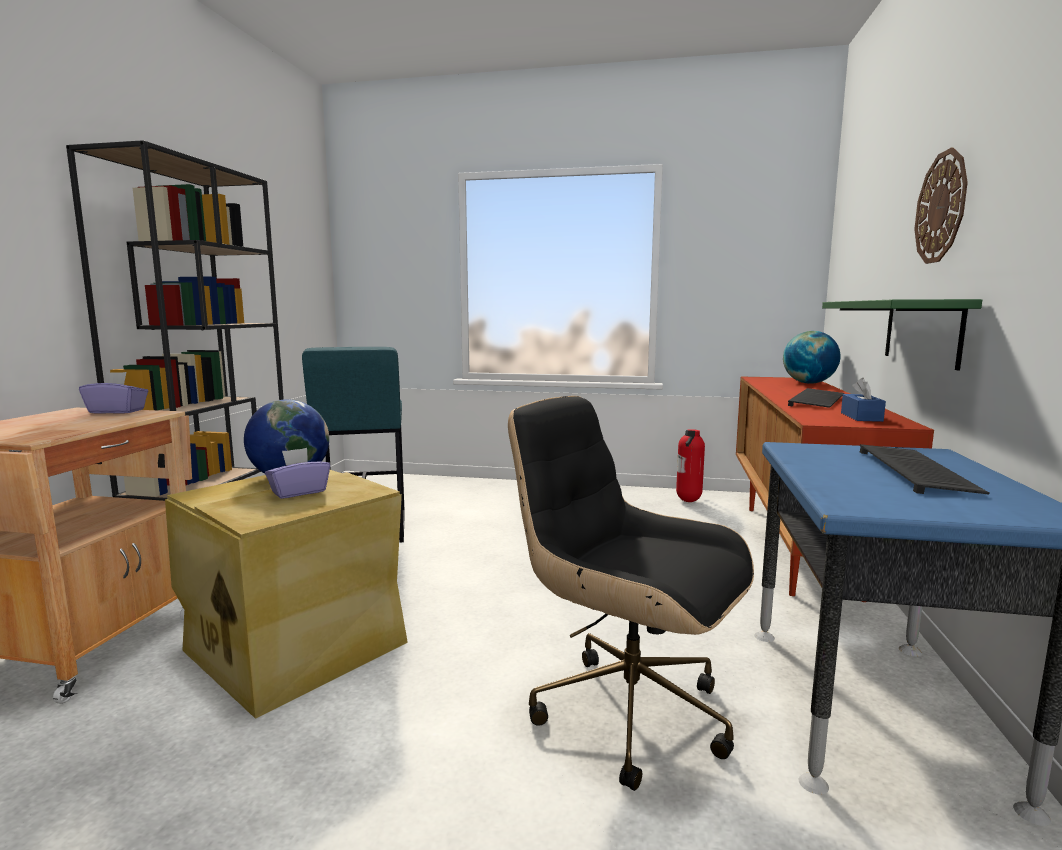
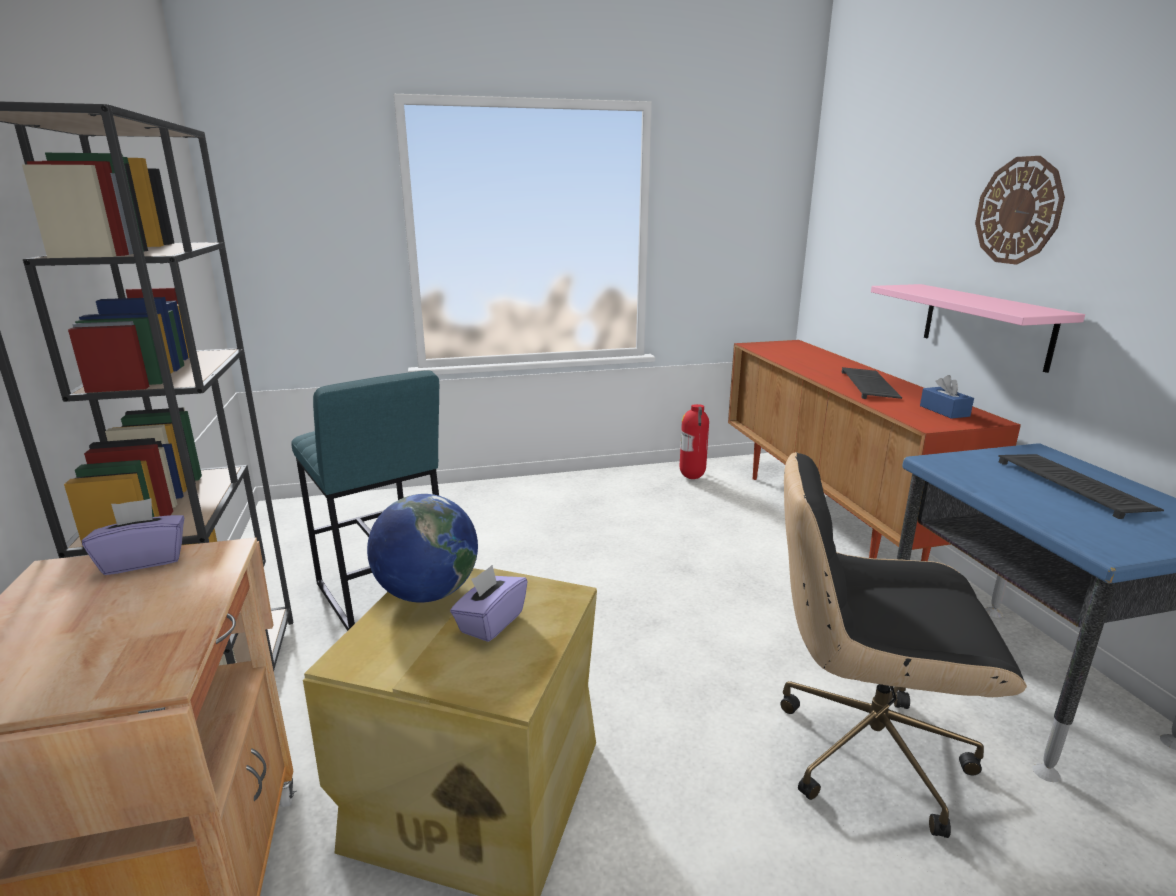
camera: 25 degrees left, 10 degrees up
(809, 383) = (811, 351): globe -> none
(922, 331) = (986, 325): green shelf -> pink shelf

